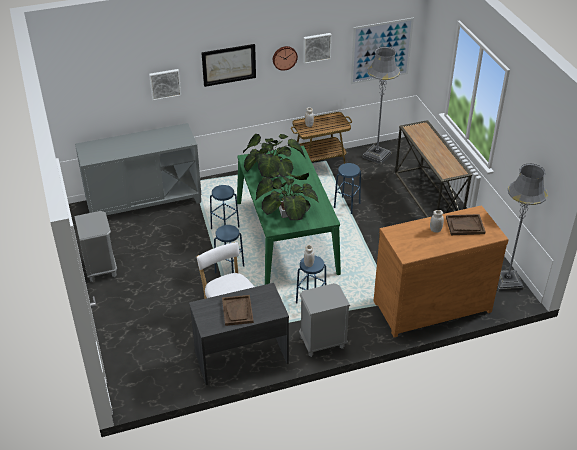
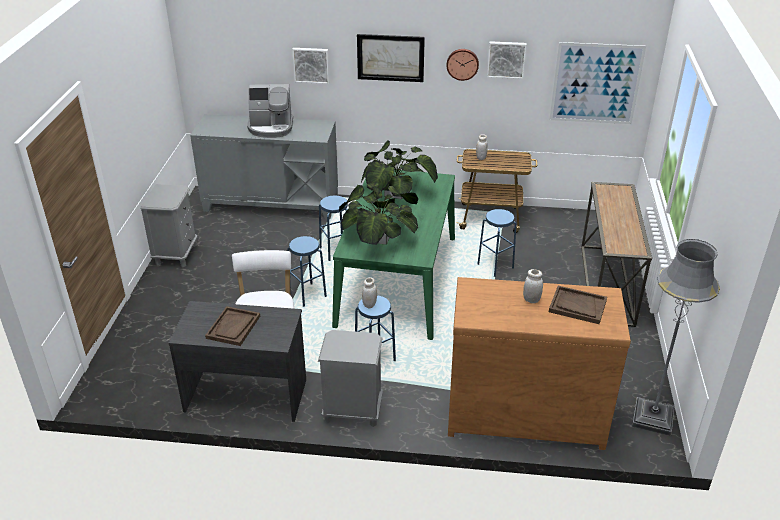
camera: 25 degrees right, 5 degrees down
(142, 142) = (271, 128): none -> coffee machine
(376, 155) = (570, 223): grey floor lamp -> none

